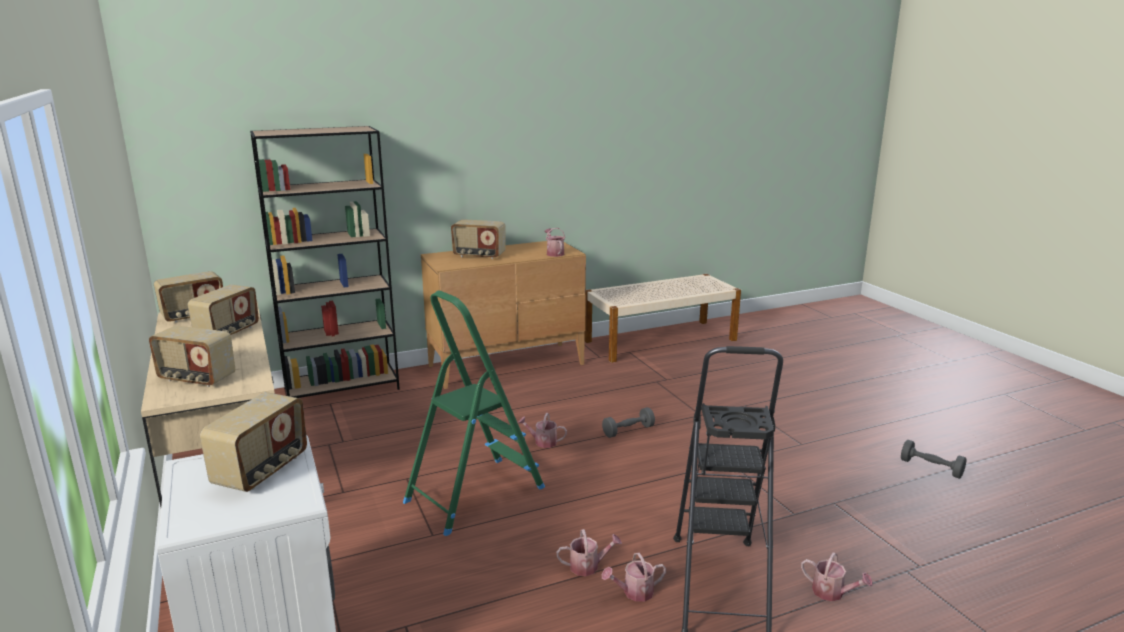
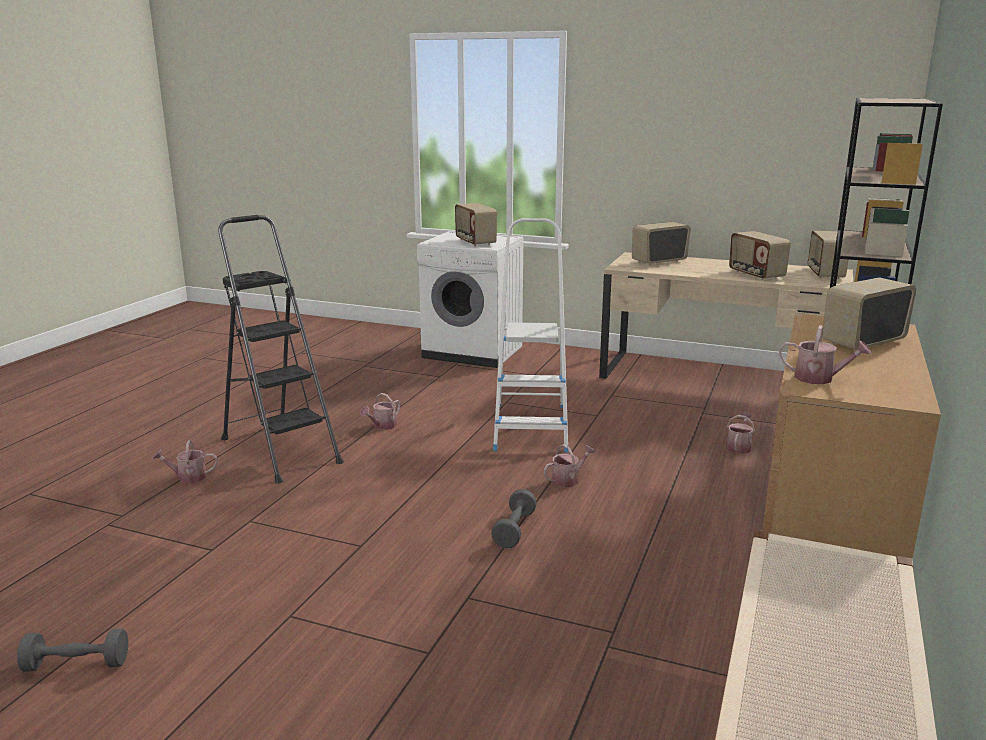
camera: 135 degrees right, 0 degrees up
(476, 494) = (530, 427): green step ladder -> white step ladder
(634, 593) = (335, 427): watering can -> watering can (739, 447)

